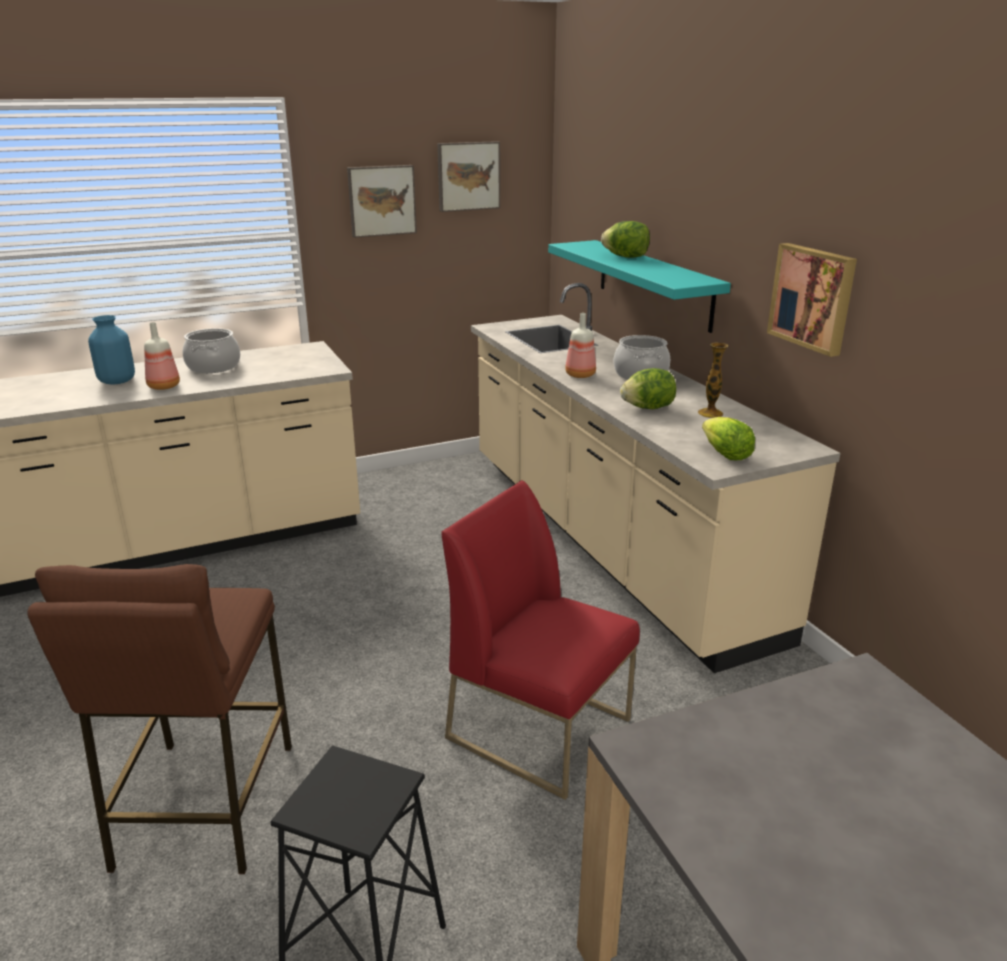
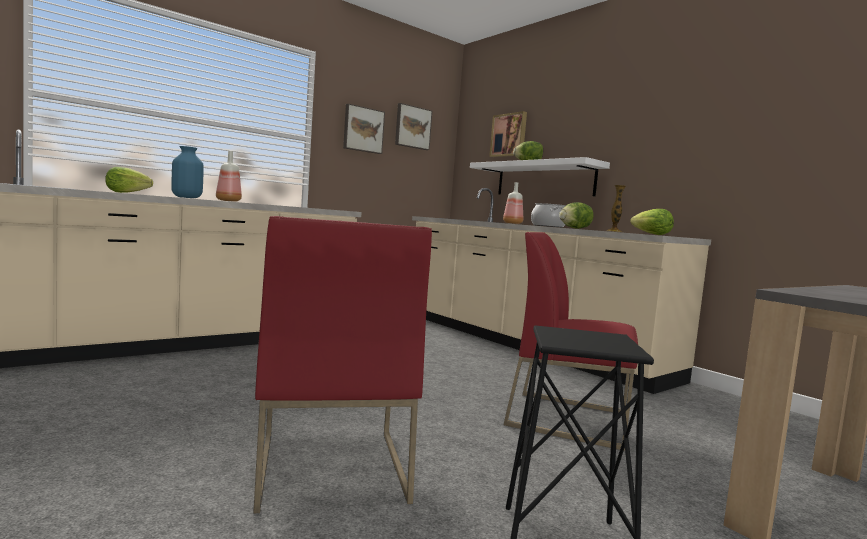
camera: 15 degrees left, 20 degrees down
(48, 380) = (126, 193): none -> lettuce
(203, 804) = (330, 467): brown stool -> red chair
(213, 367) = (255, 203): cooking pot -> none
(653, 283) = (544, 180): turquoise shelf -> white shelf
(813, 297) = (678, 153): picture -> picture (509, 135)

